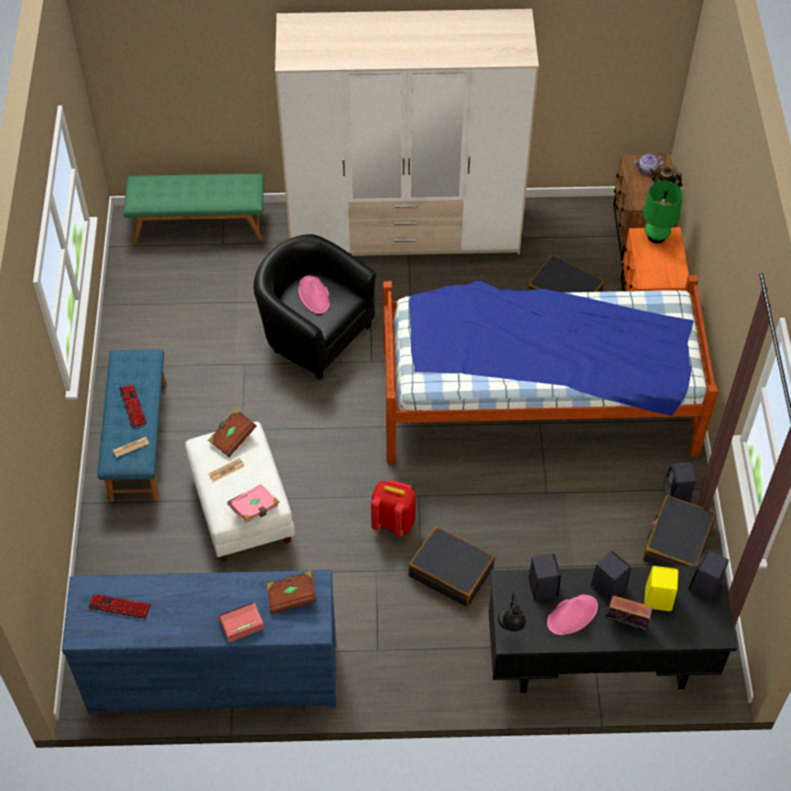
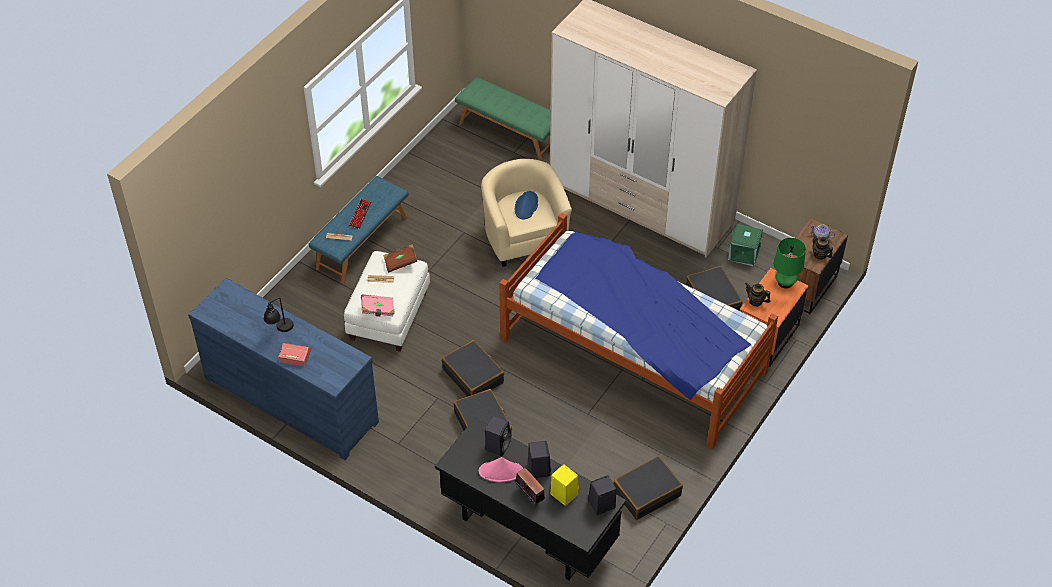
camera: 35 degrees right, 5 degrees down
(119, 607) = (237, 309): keyboard -> none
(291, 596) = (336, 358): brown book -> none
(314, 295) = (526, 206): pink hat -> blue hat
(314, 333) = (523, 236): black armchair -> beige armchair
(393, 522) = (473, 376): red backpack -> black suitcase
(511, 629) = (456, 457): black table lamp -> black table lamp (280, 330)
(552, 229) = (744, 253): none -> green storage box
(646, 272) = (755, 301): none -> teapot
(677, 494) = (674, 464): black speaker -> none

